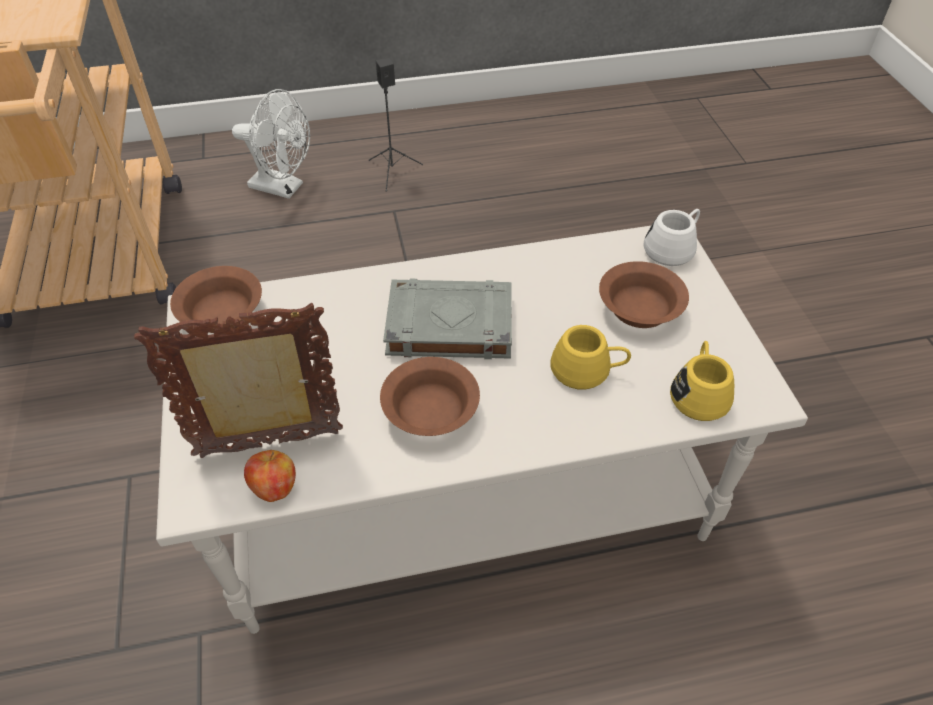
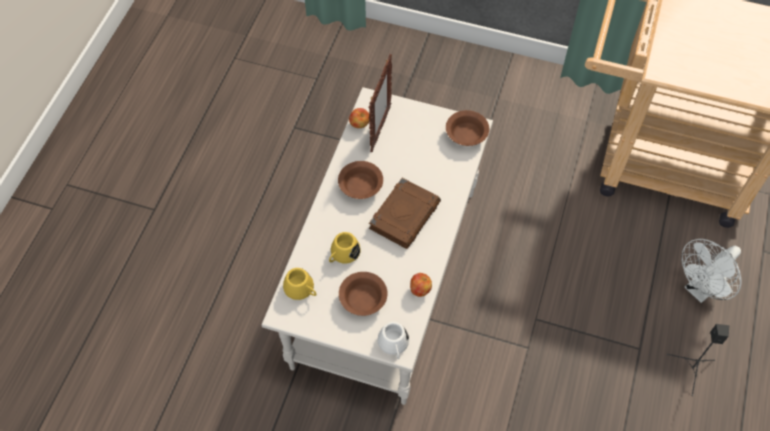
camera: 120 degrees right, 10 degrees up
(448, 325) = (404, 215): grey book -> brown book
(564, 255) = (420, 289): none -> apple

